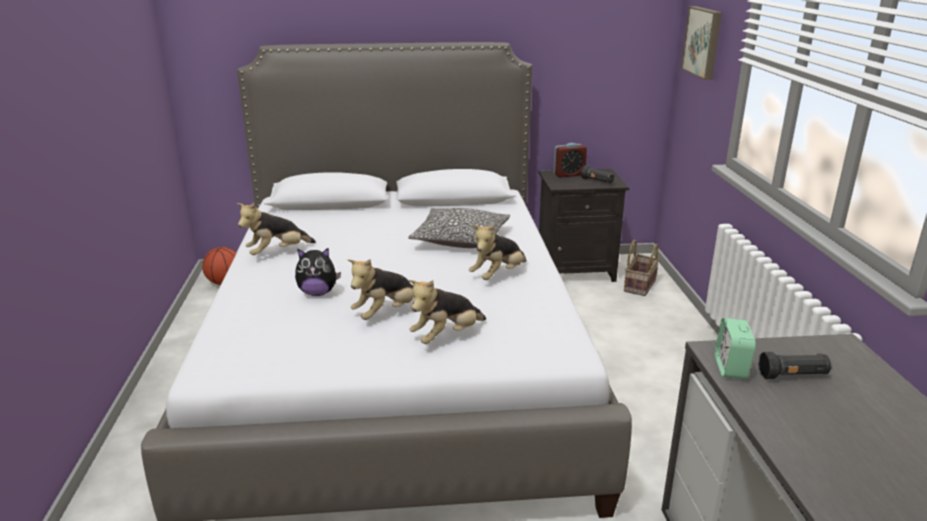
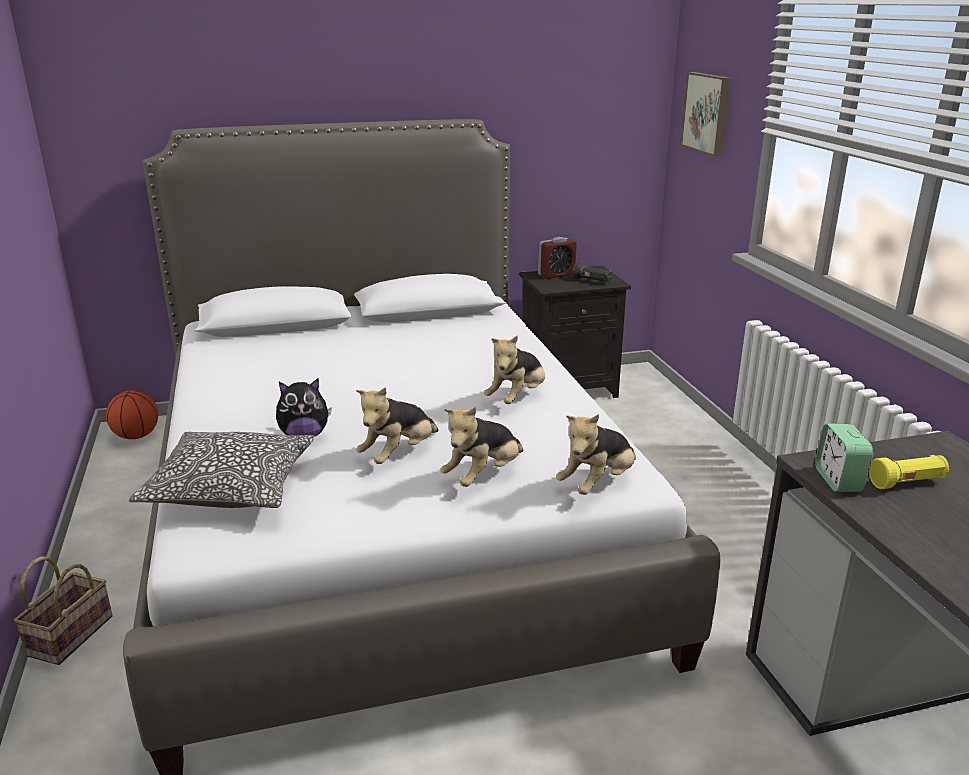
camera: 10 degrees left, 0 degrees up
(277, 253) = (231, 391): plush toy -> plush toy (598, 483)
(461, 239) = (456, 359): pillow -> pillow (231, 487)
(639, 285) = (645, 399): basket -> basket (70, 634)
(793, 376) = (907, 483): black flashlight -> yellow flashlight

